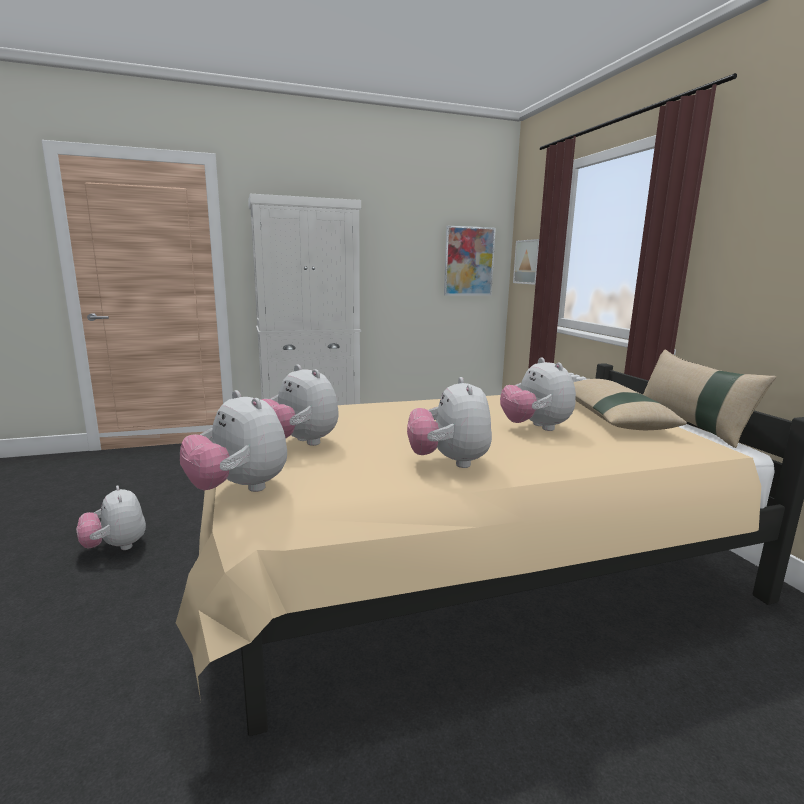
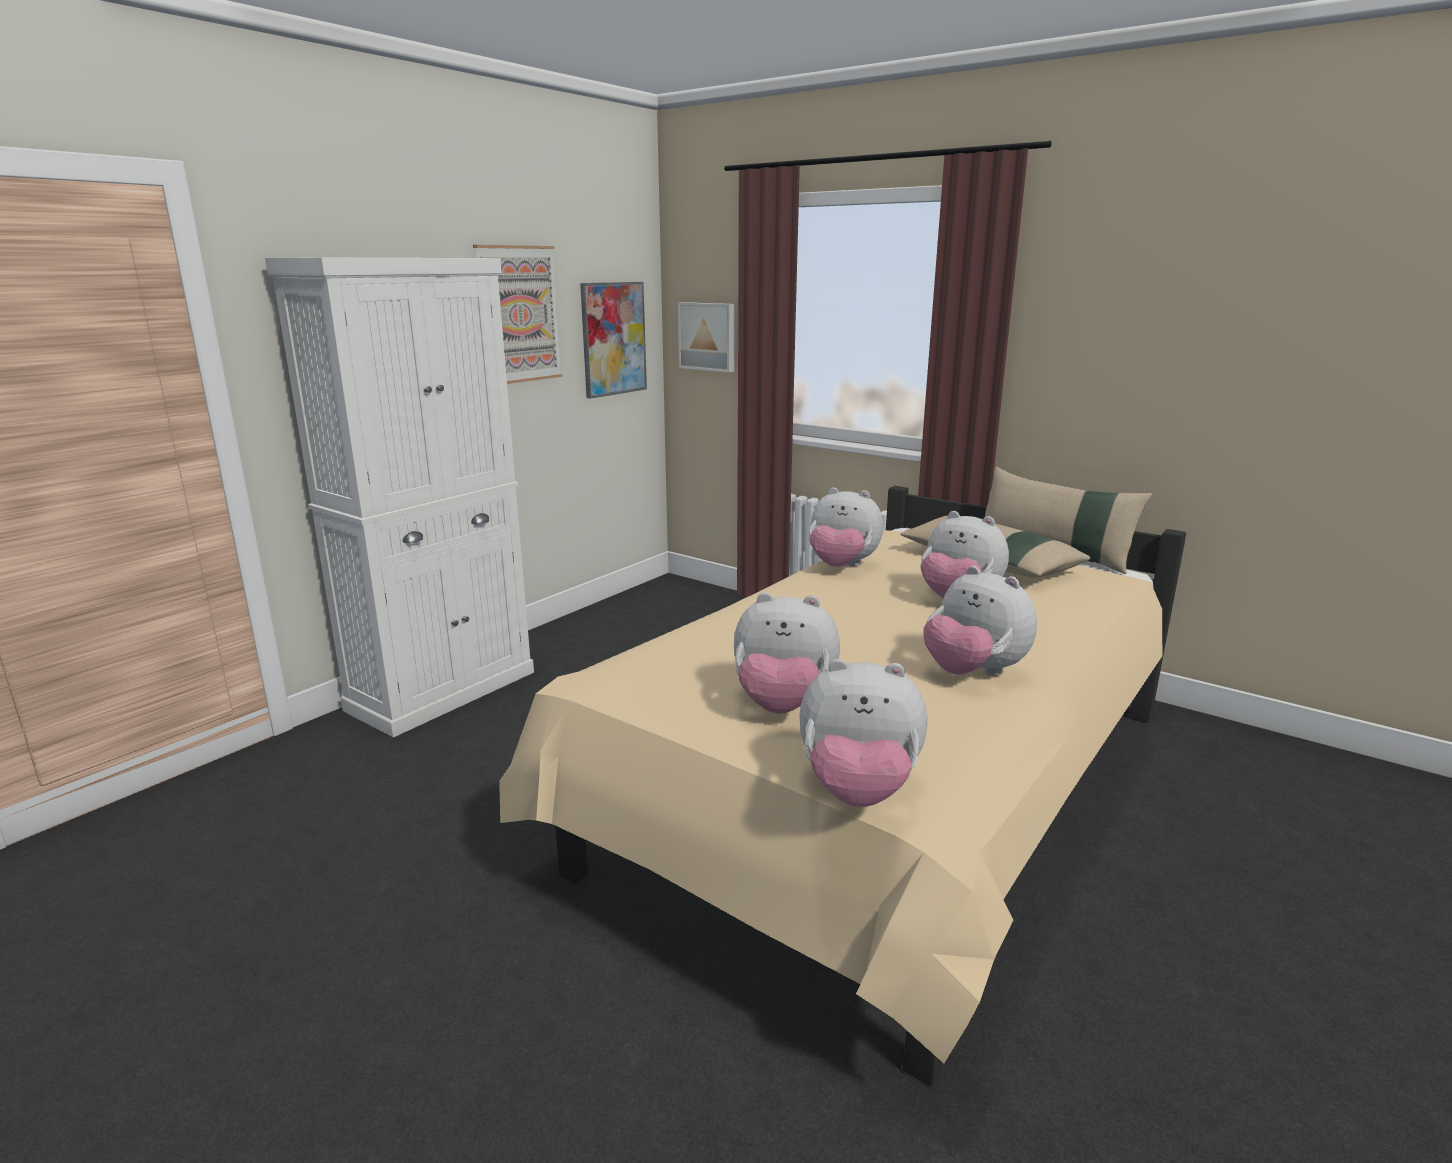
camera: 35 degrees left, 5 degrees up
(116, 547) = (383, 990): plush toy -> plush toy (842, 566)
(399, 241) = (518, 314): none -> picture

